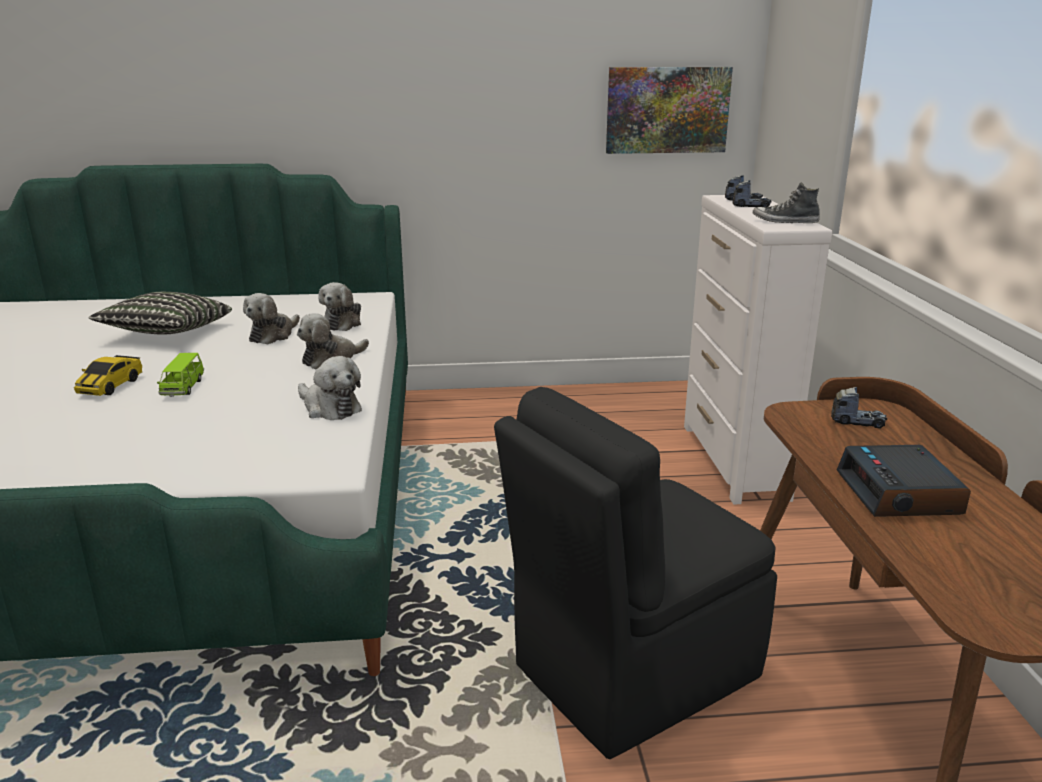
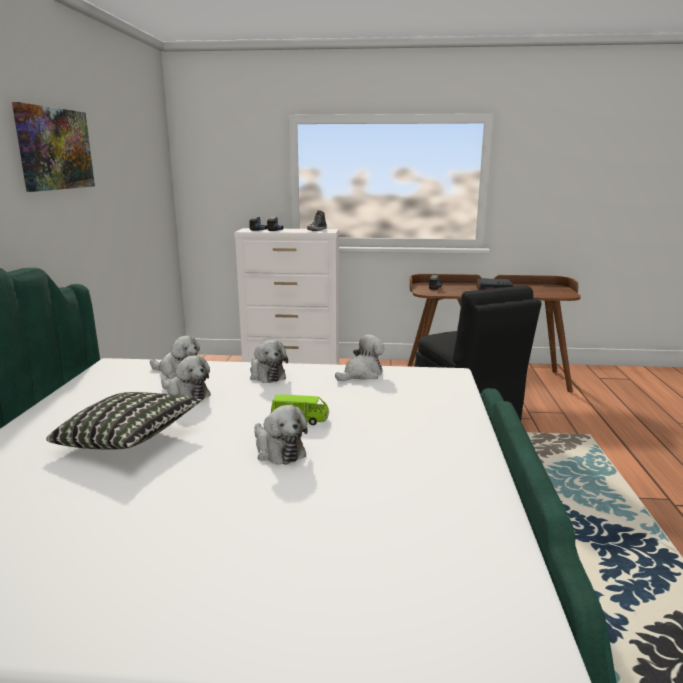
camera: 80 degrees left, 5 degrees down
(111, 386) = (278, 450): toy car -> plush toy
(667, 110) = (151, 188): picture -> picture (54, 149)

